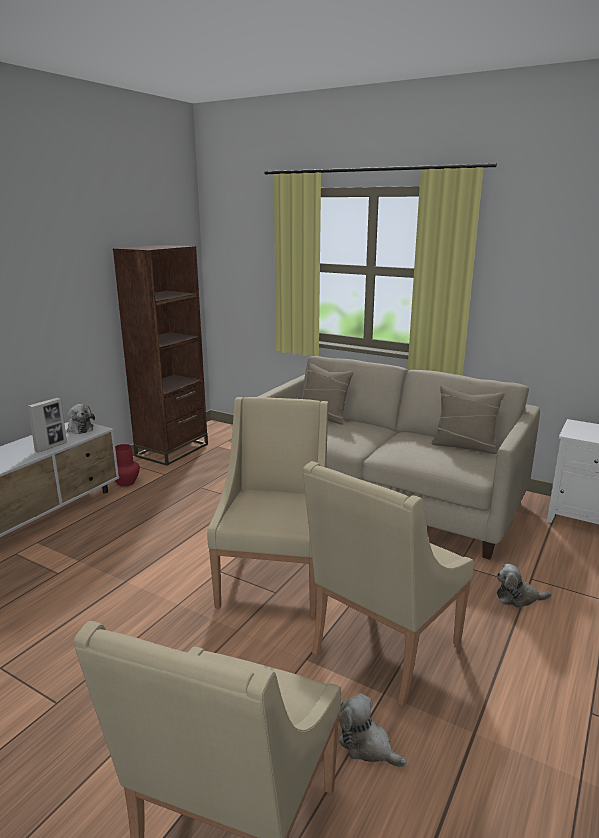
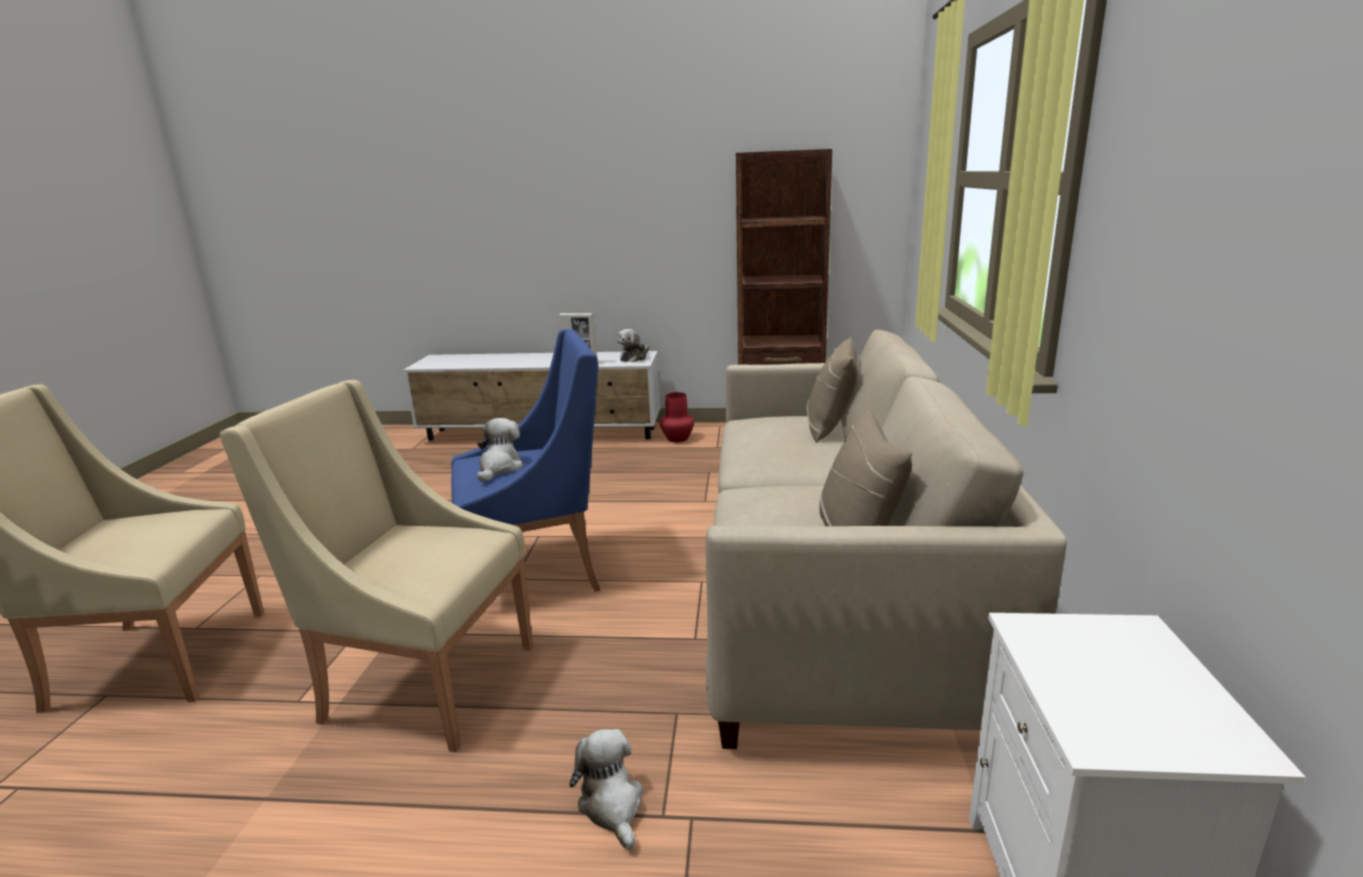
camera: 65 degrees right, 0 degrees up
(274, 581) = (537, 571): beige armchair -> blue armchair
(367, 745) = (252, 710): plush toy -> plush toy (499, 468)

